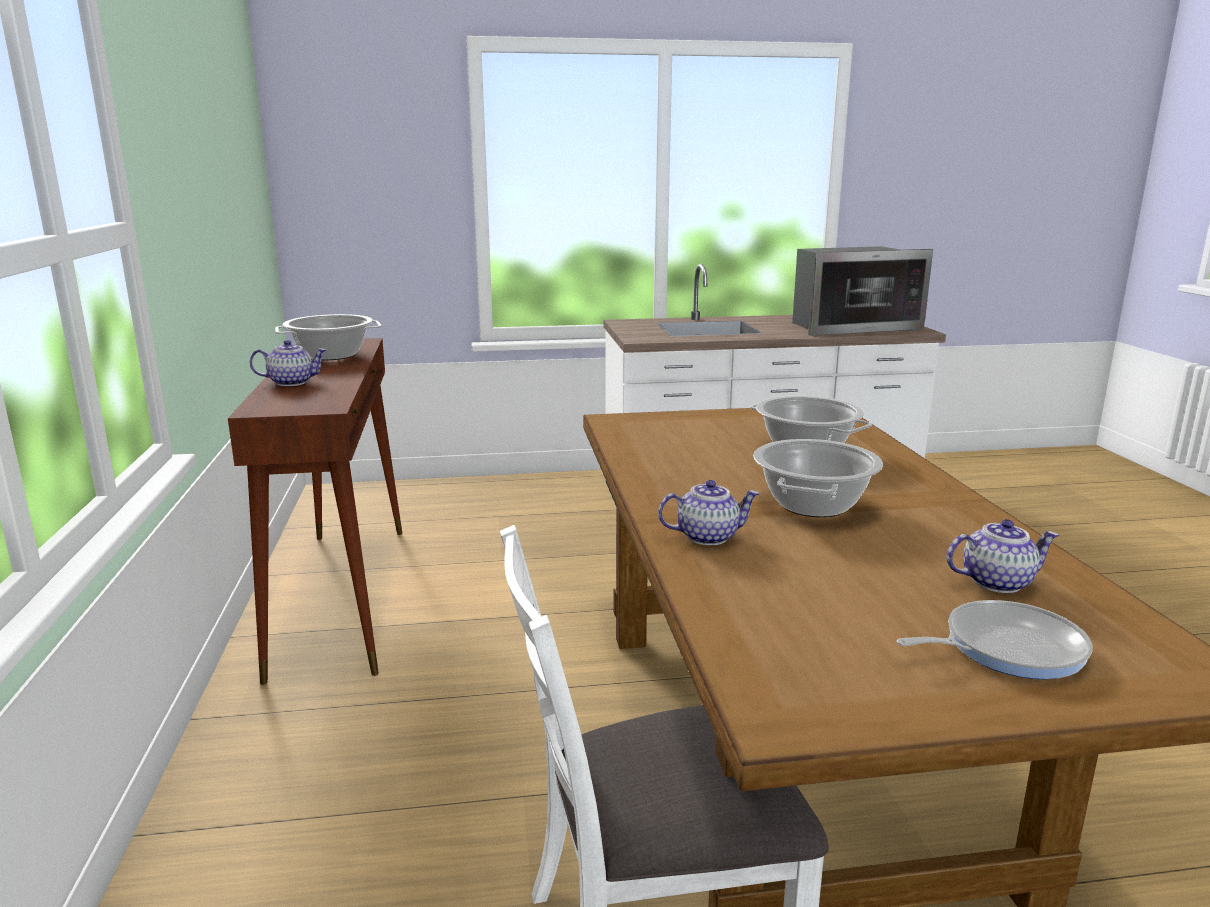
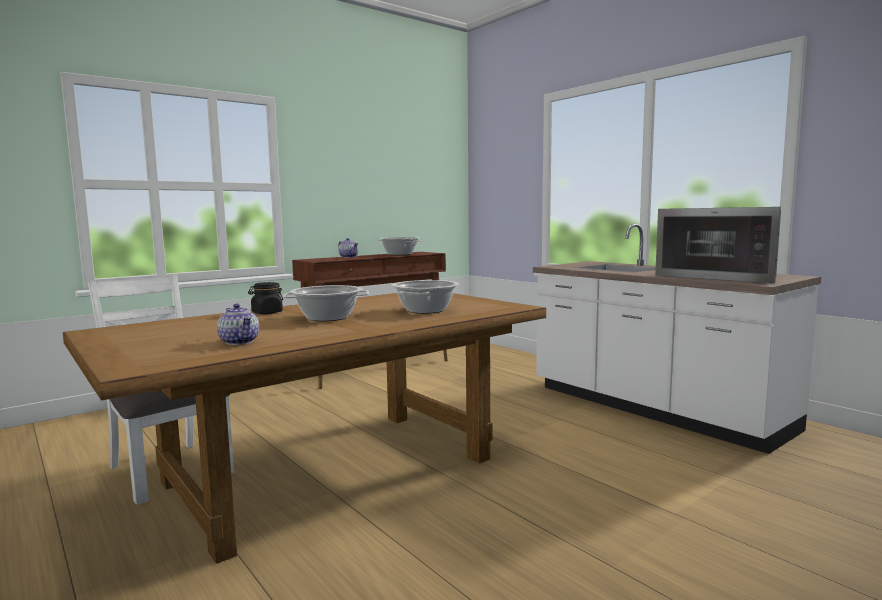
camera: 60 degrees right, 10 degrees down
(708, 536) = (267, 313): teapot -> black jar
(1006, 648) = (158, 346): frying pan -> none

